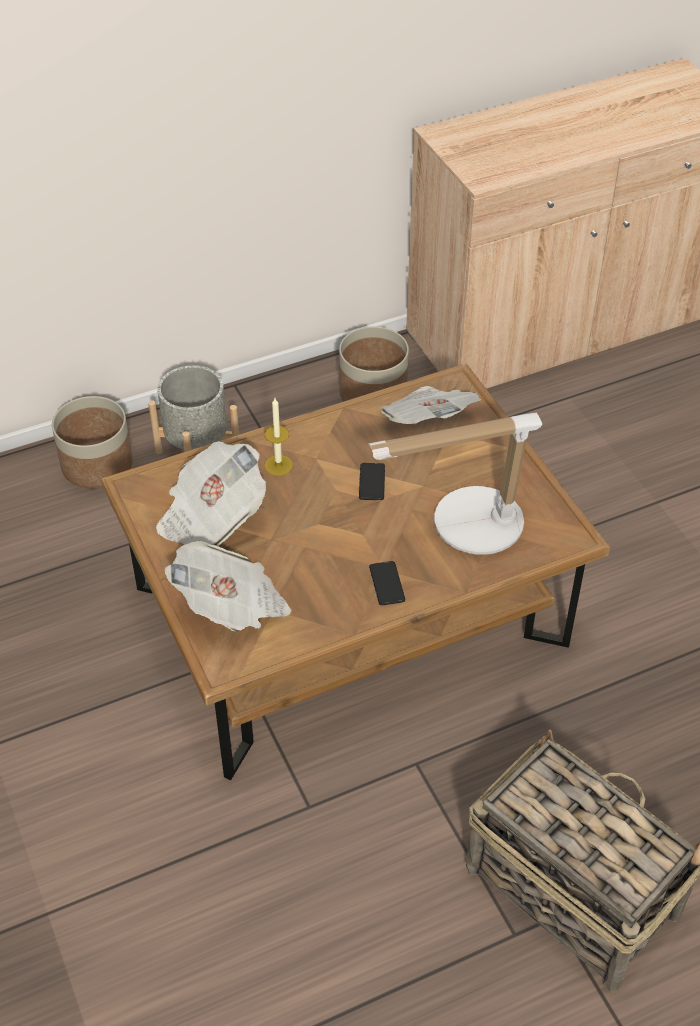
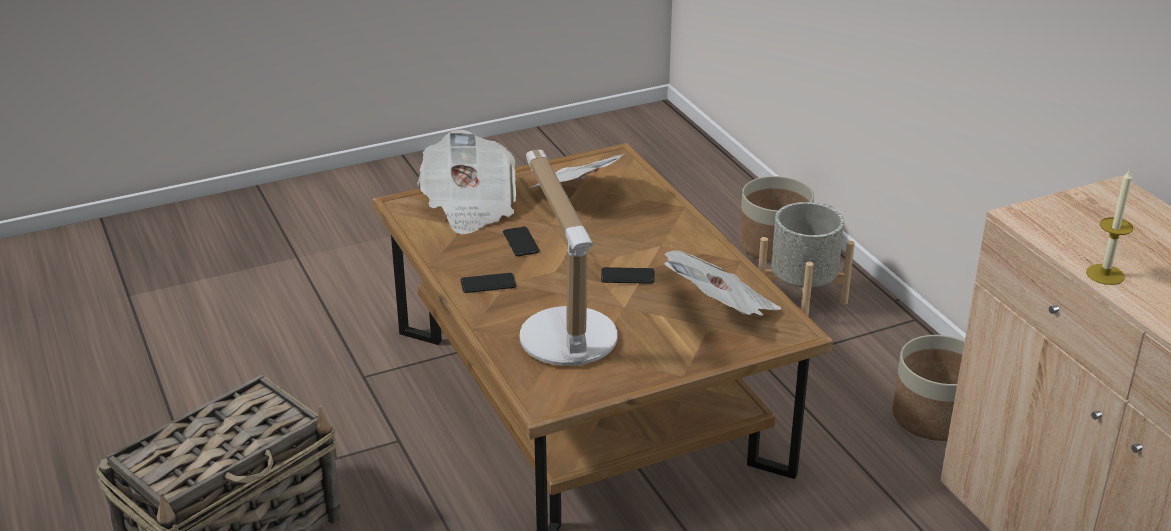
camera: 90 degrees right, 15 degrees down
(278, 465) = (649, 225): candle -> candle (1105, 274)
(307, 561) = (521, 242): none -> phone

